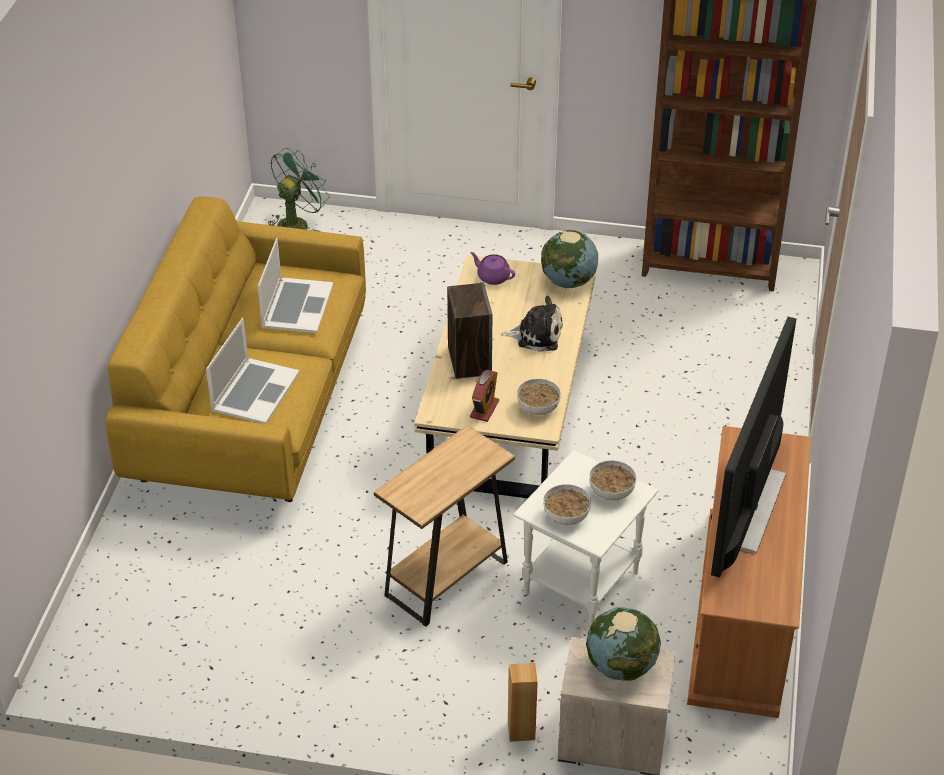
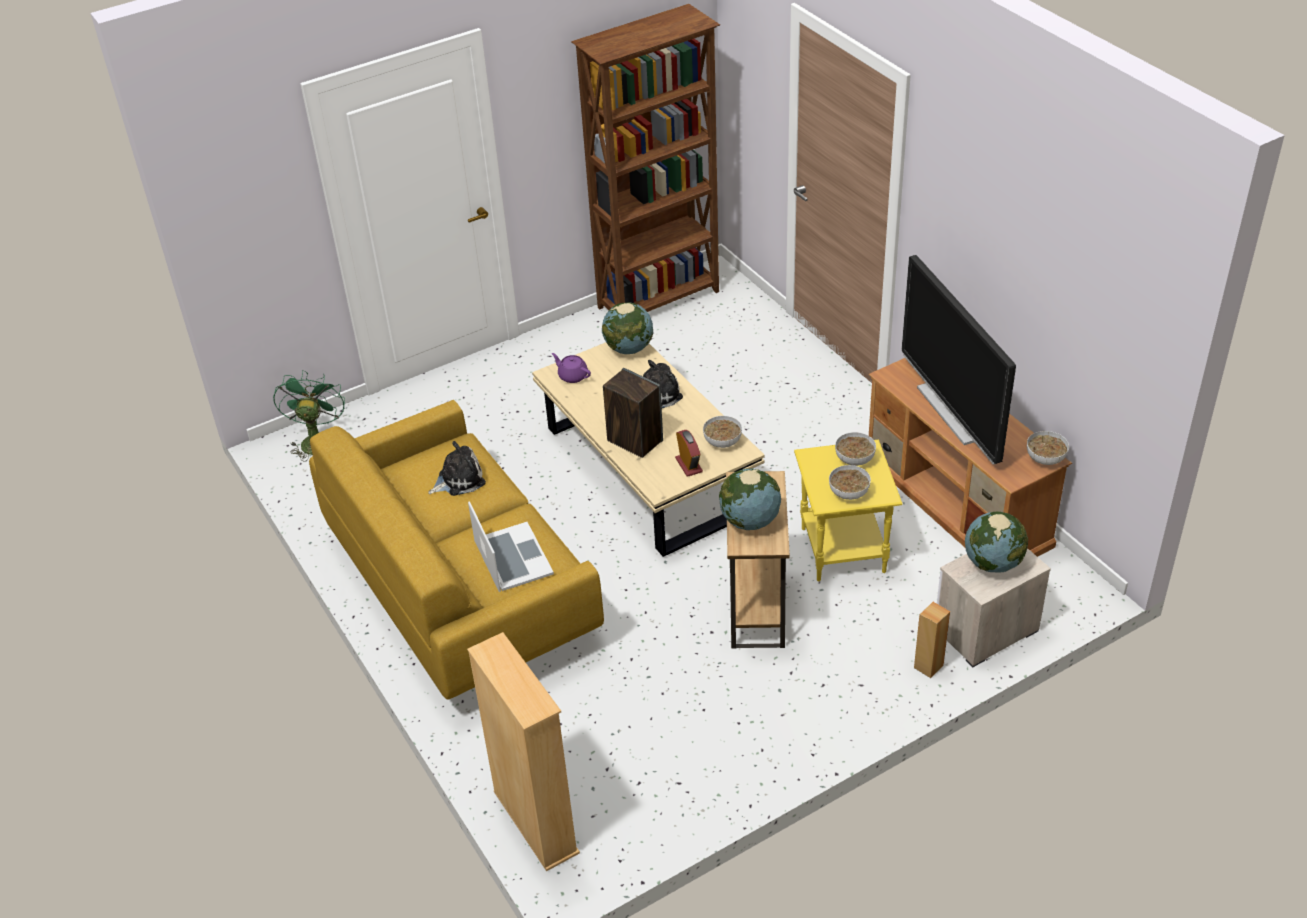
camera: 40 degrees left, 0 degrees up
(82, 616) = (535, 822): none -> beige bookcase
(297, 306) = (458, 480): laptop -> plush toy
(428, 477) = (749, 521): none -> globe
(493, 277) = (572, 376): purple teapot -> purple teapot turned 45 degrees clockwise
(582, 582) = (842, 549): white side table -> yellow side table
(778, 606) = (1045, 458): none -> bowl

